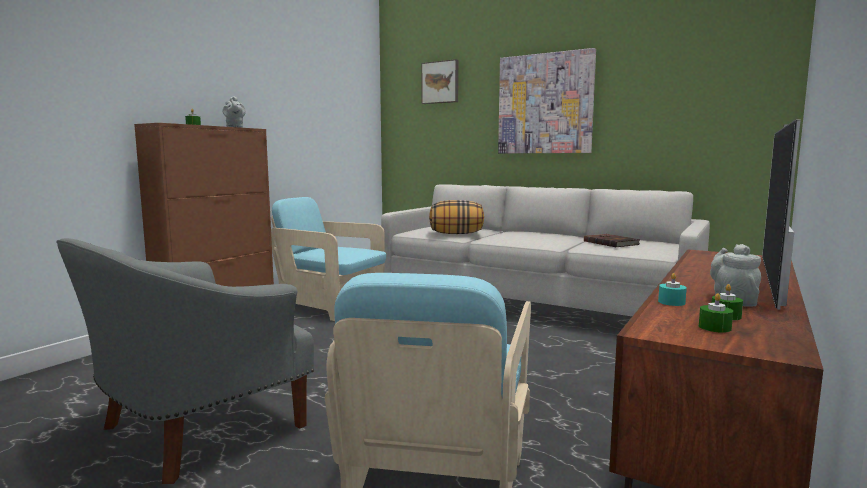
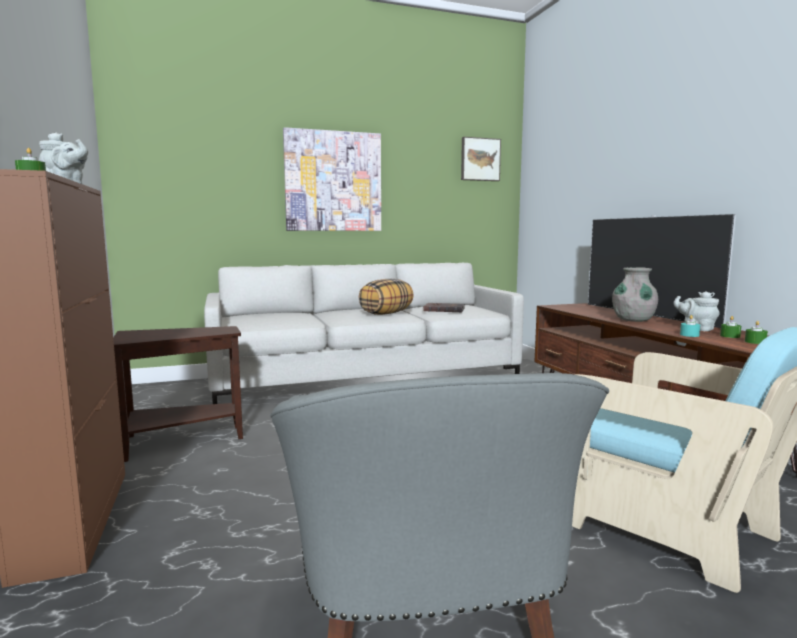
camera: 50 degrees left, 0 degrees up
(331, 307) = (179, 441): turquoise armchair -> brown side table
(440, 82) = (202, 144): picture -> picture (479, 159)
(456, 234) = (298, 320): pillow -> pillow (386, 313)
(705, 279) = (633, 320): none -> grey vase

